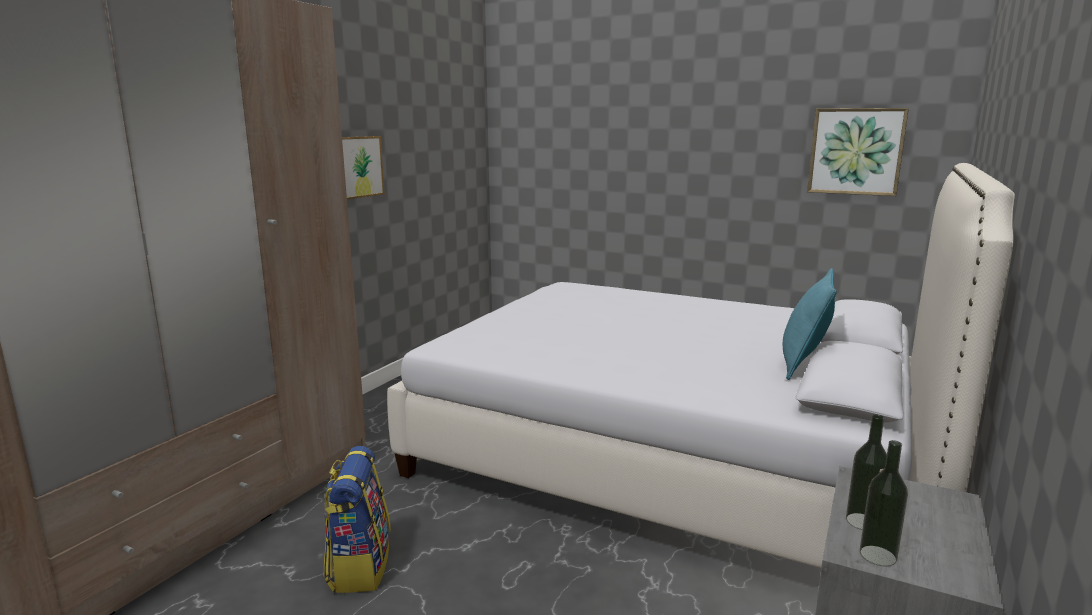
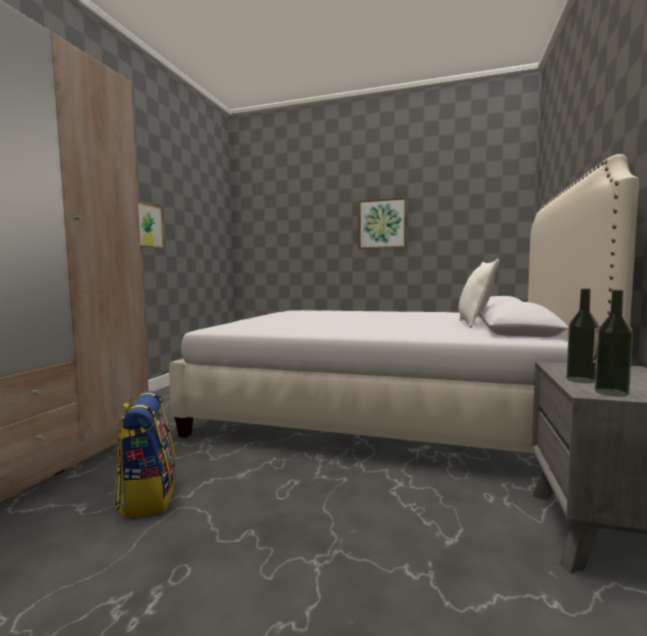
camera: 10 degrees left, 10 degrees down
(803, 365) = (474, 324): turquoise pillow -> white pillow
(856, 151) = (468, 222): picture -> picture (382, 224)

